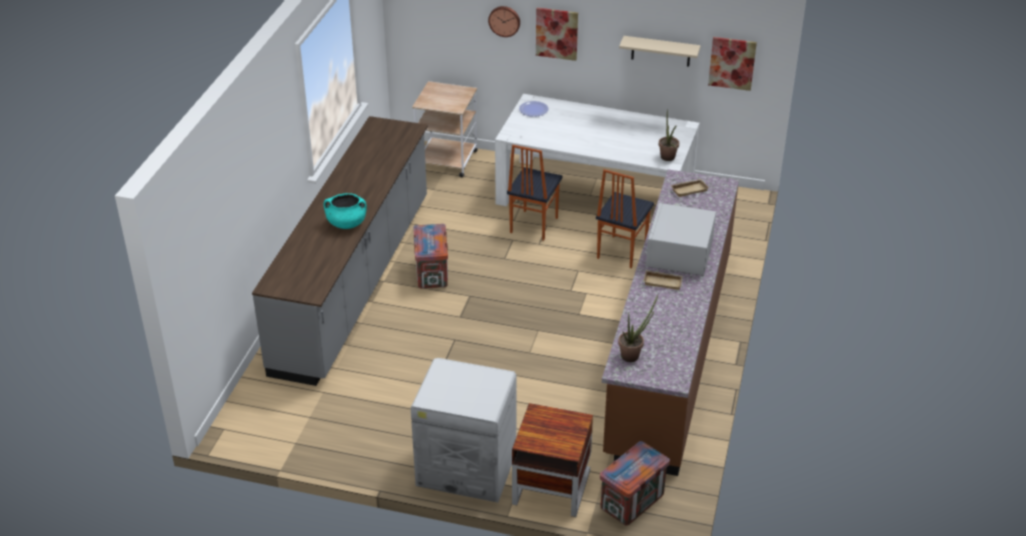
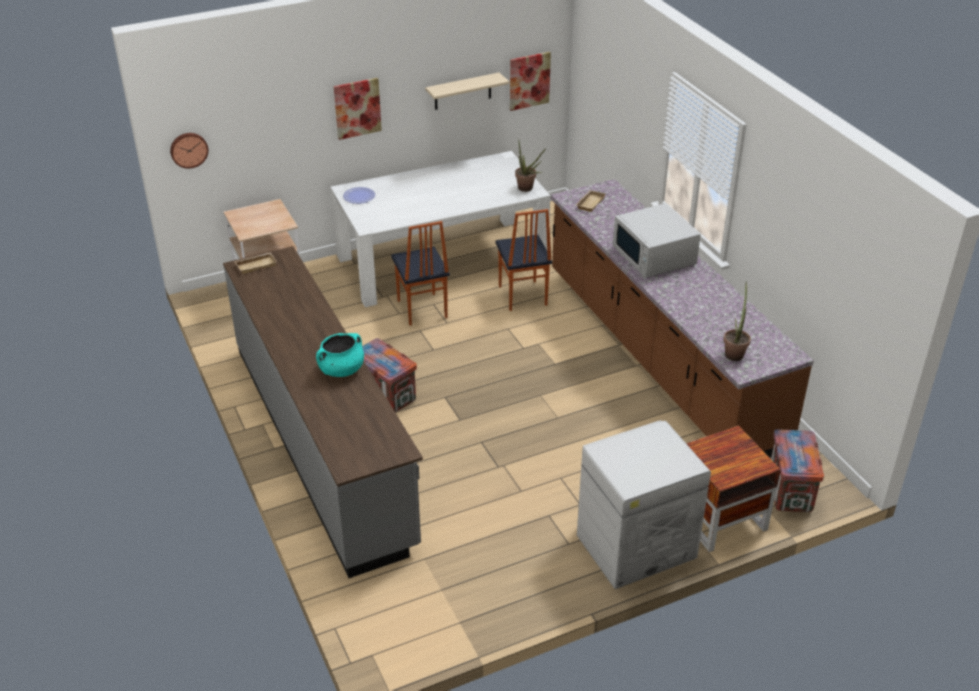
camera: 40 degrees left, 0 degrees up
(504, 20) = (300, 112): wall clock -> wall clock (188, 149)
(663, 282) = (674, 284): beige tray -> beige tray (256, 265)

